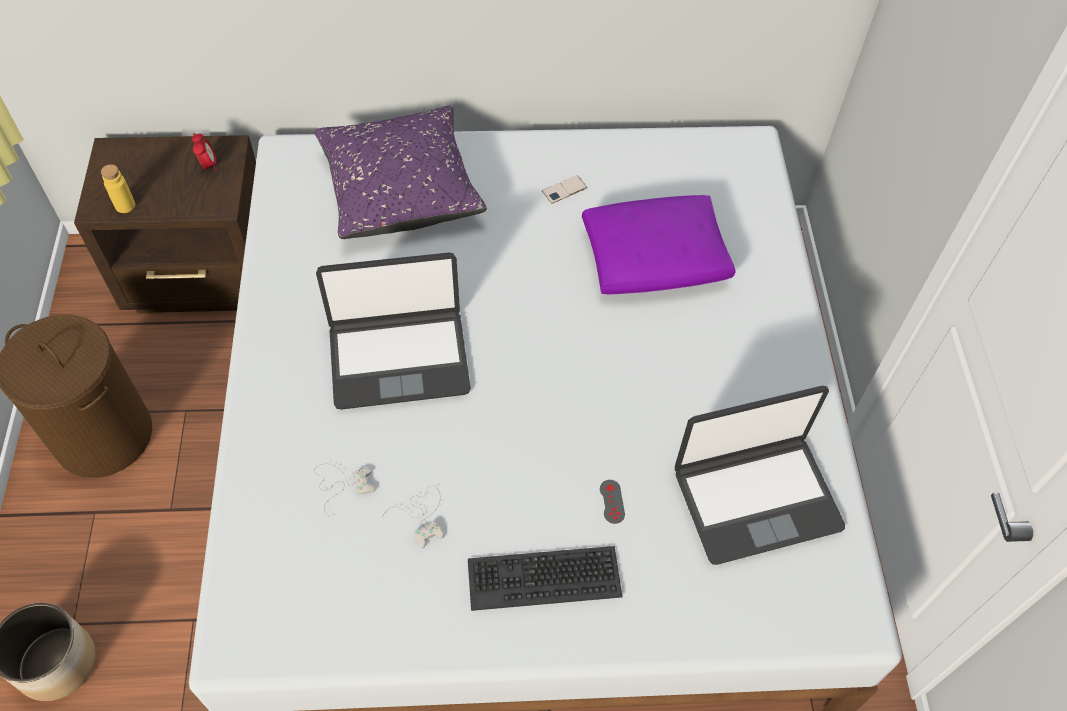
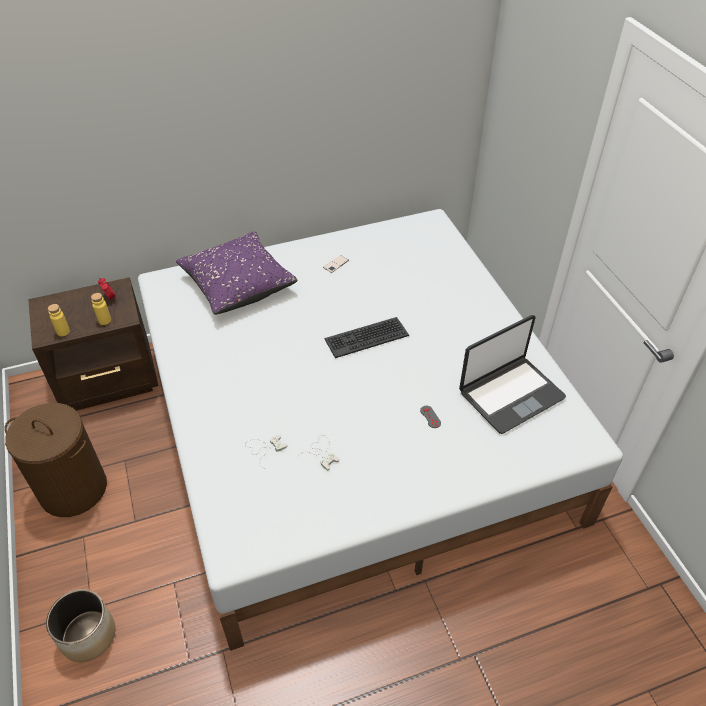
camera: 15 degrees left, 10 degrees down
(189, 201) = (104, 320): none -> yellow bottle
(399, 358) = (273, 373): laptop -> none
(544, 577) = (407, 466): keyboard -> keyboard (366, 337)
(655, 257) = (403, 287): purple pillow -> none

